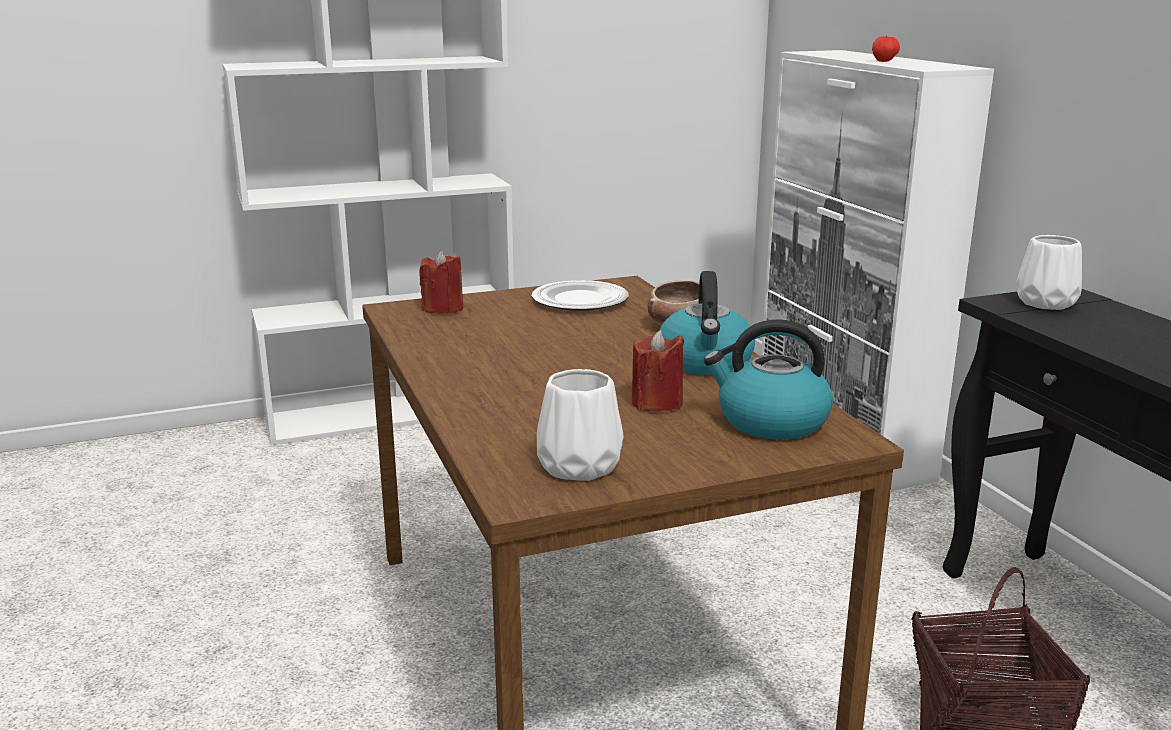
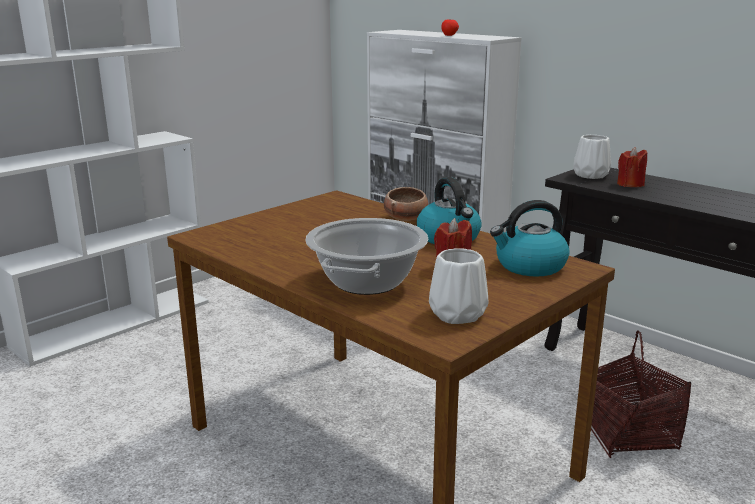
camera: 25 degrees left, 0 degrees up
(443, 309) = (233, 230): red candle -> red candle (630, 184)
(519, 400) = (367, 281): none -> cooking pot
(579, 300) = (319, 211): plate -> none

